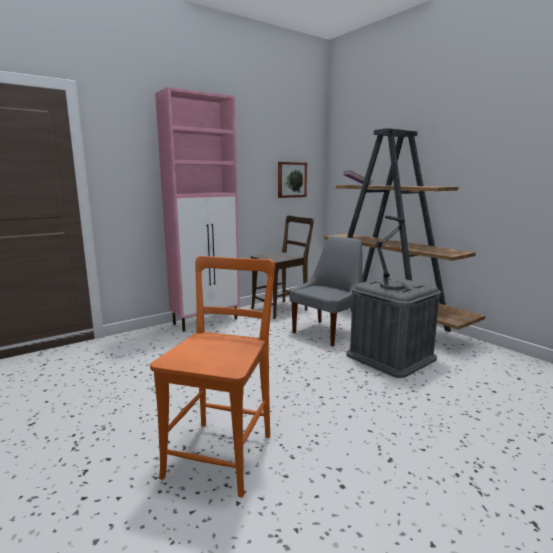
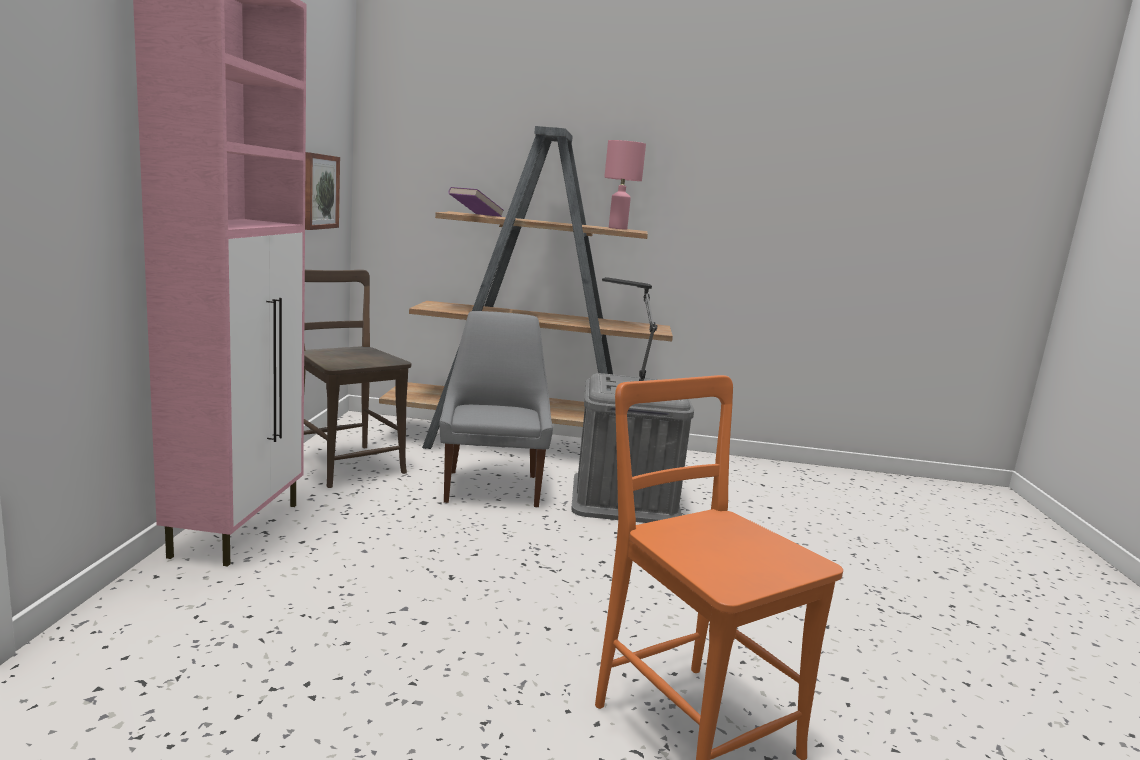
camera: 50 degrees left, 0 degrees up
(282, 309) = (346, 463): brown chair -> brown chair turned 45 degrees counterclockwise
(431, 186) = (617, 228): none -> pink table lamp

